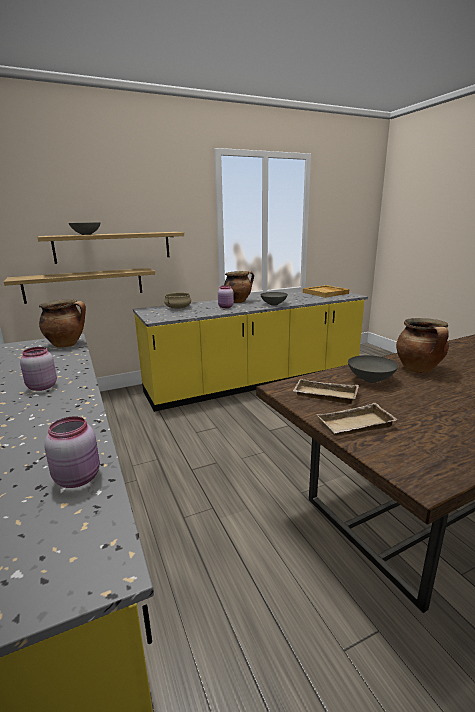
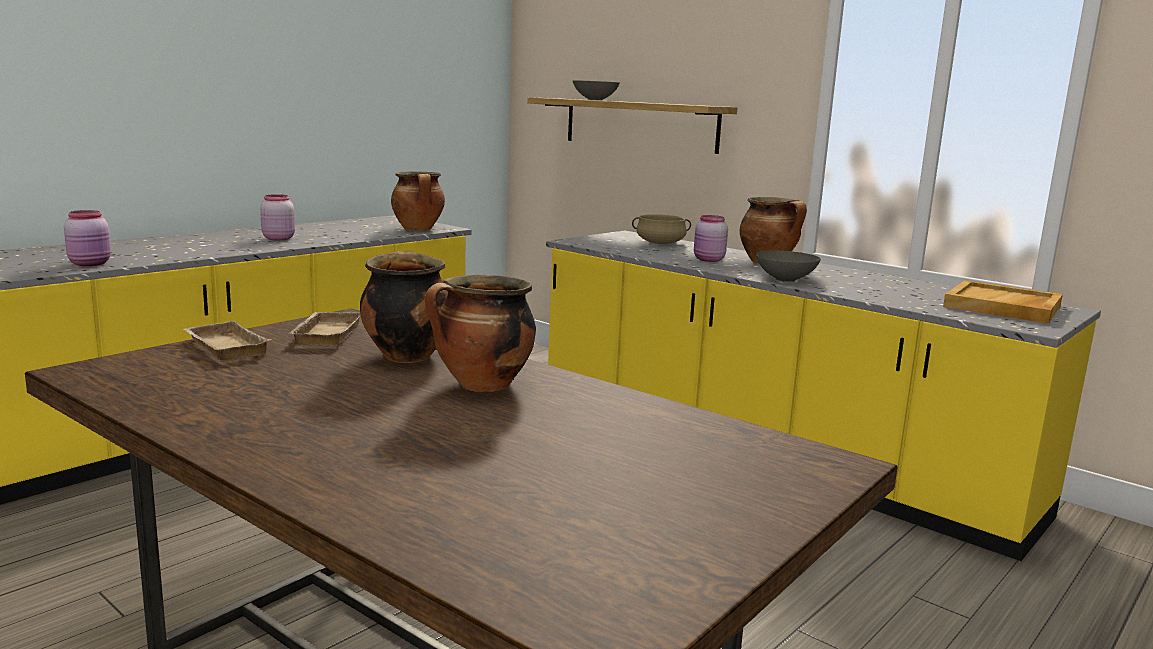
camera: 65 degrees right, 5 degrees down
(84, 285) = (595, 179): shelf -> none
(370, 380) = (406, 355): grey bowl -> cooking pot

